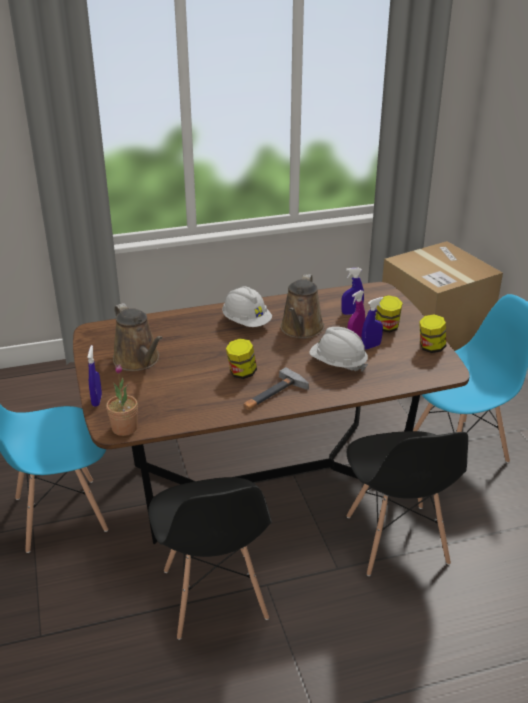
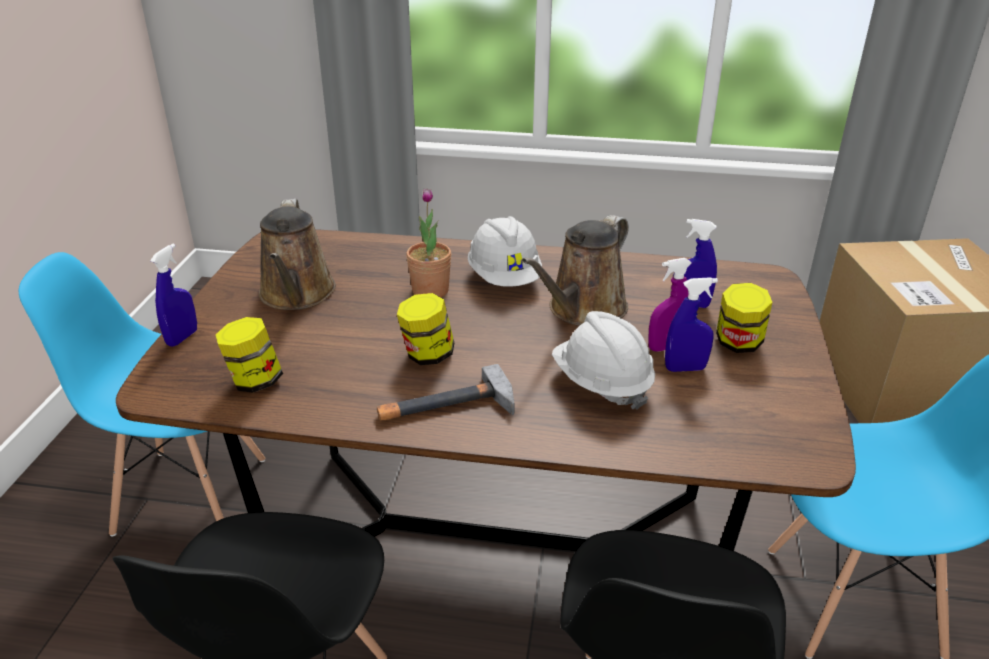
camera: 25 degrees right, 0 degrees up
(124, 428) = (173, 392): potted plant -> potted plant (430, 290)
(431, 348) = (801, 401): jar -> jar (254, 381)

